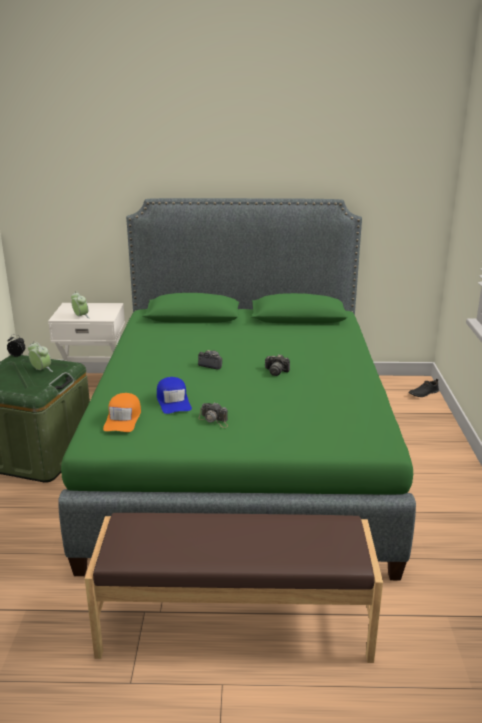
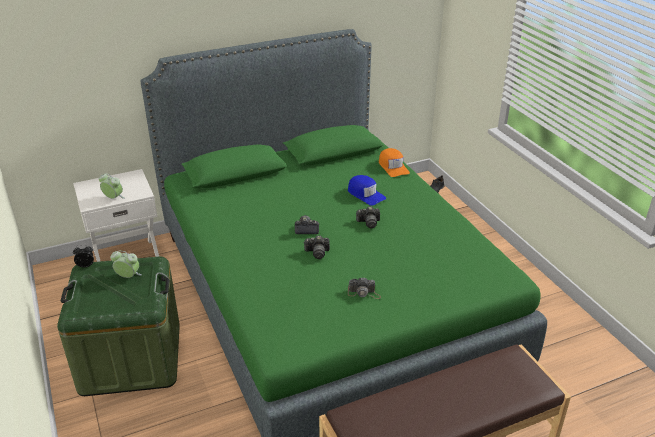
camera: 25 degrees left, 10 degrees up
(123, 419) = (285, 317): orange cap -> orange cap (393, 167)
(173, 401) = (312, 283): blue cap -> blue cap (365, 194)
(203, 382) = (317, 252): none -> camera

